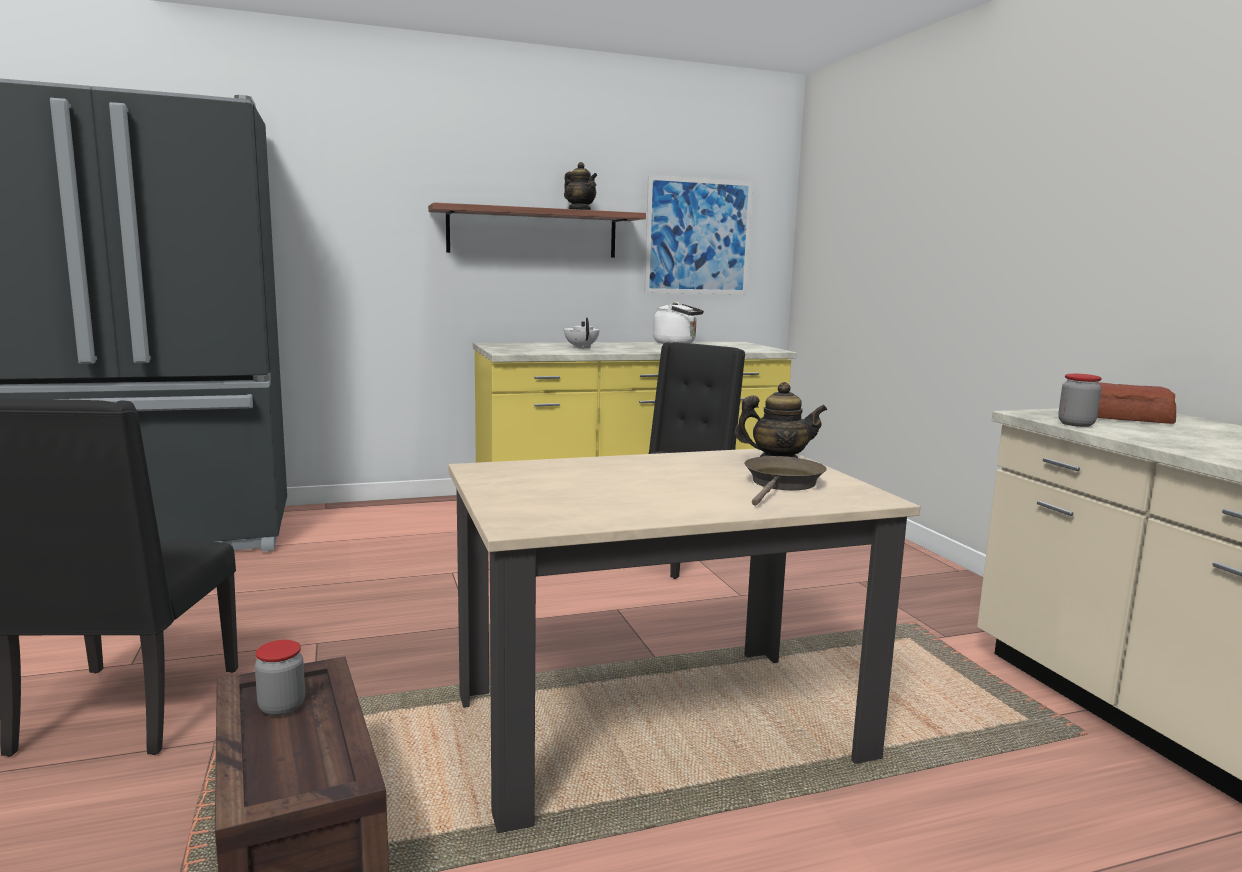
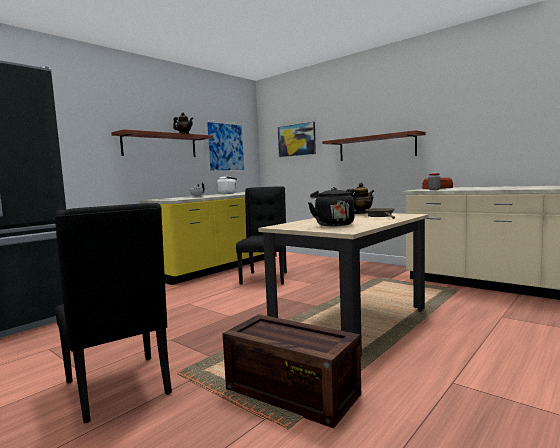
camera: 30 degrees left, 5 degrees down
(282, 707) = (268, 332): jar -> none
(582, 491) = (333, 224): none -> black kettle
(861, 227) = (296, 140): none -> picture
(1024, 268) = (376, 148): none -> shelf

